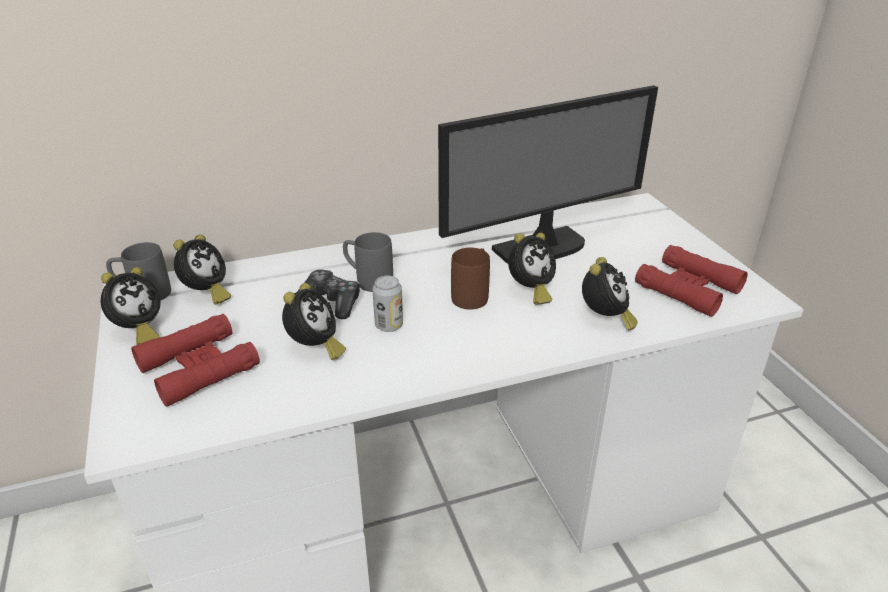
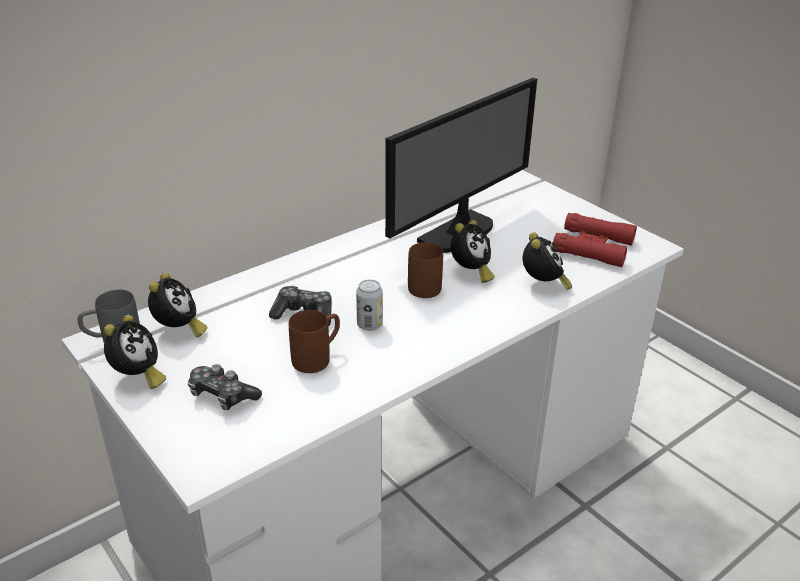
camera: 20 degrees left, 0 degrees up
(198, 367) = (222, 395): red binoculars -> game controller
(315, 348) = (318, 357): alarm clock -> brown mug
(368, 280) = (324, 289): grey mug -> none

